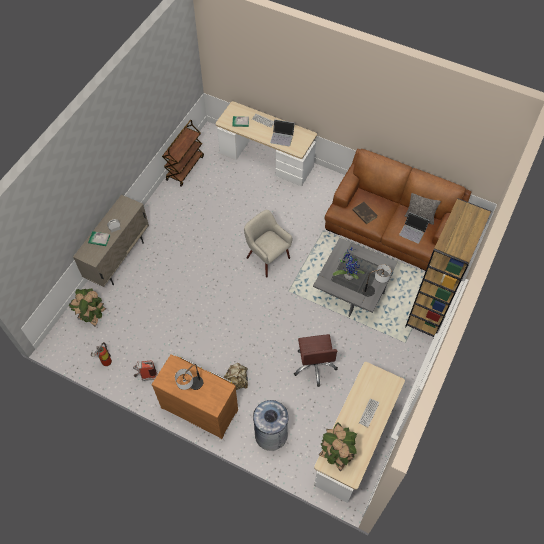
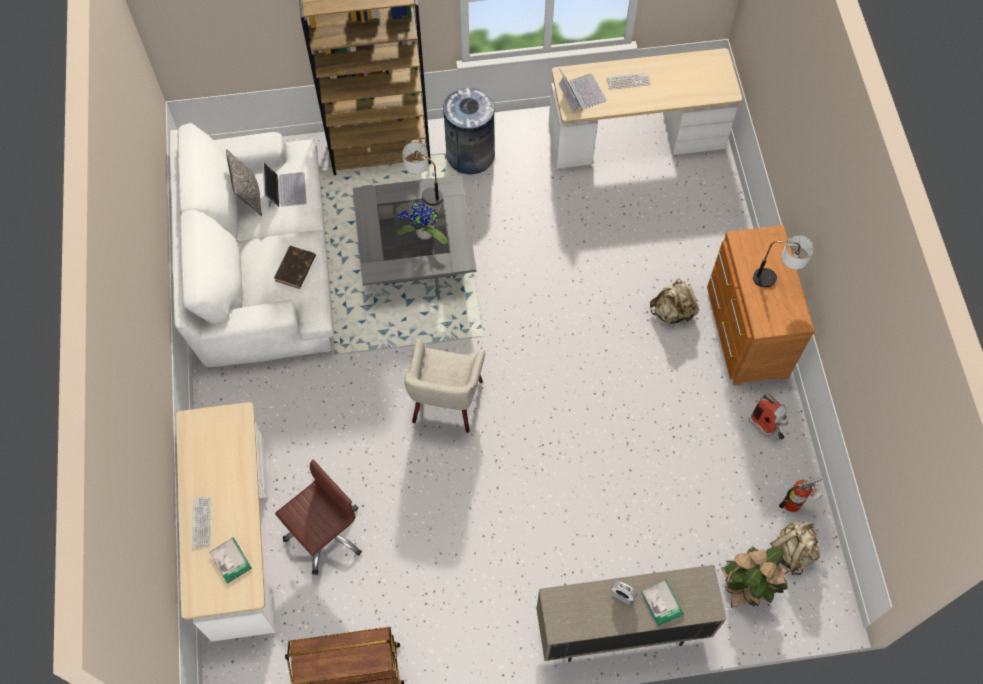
camera: 125 degrees left, 5 degrees up
(88, 345) = (792, 551): none -> beige backpack
(271, 434) = (706, 228): grey trash can -> grey trash can (470, 155)
(282, 137) = (223, 463): laptop -> laptop (581, 93)
(315, 365) = (573, 234): brown office chair -> brown office chair (325, 534)
(337, 453) = (706, 86): potted plant -> none
(391, 226) = (261, 265): brown sofa -> white sofa

